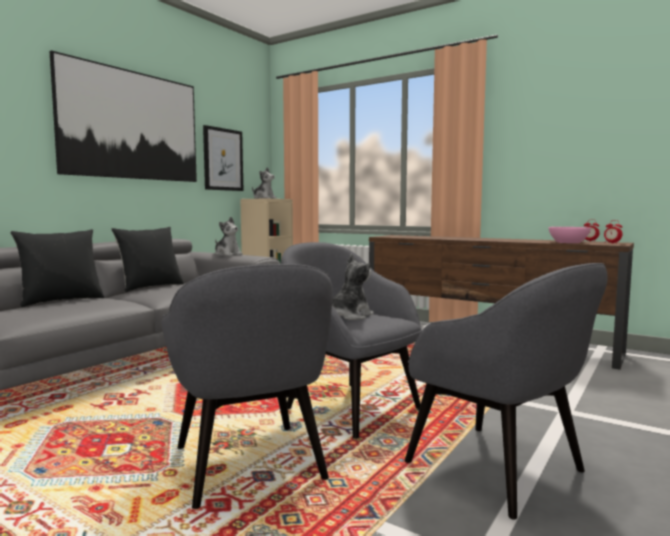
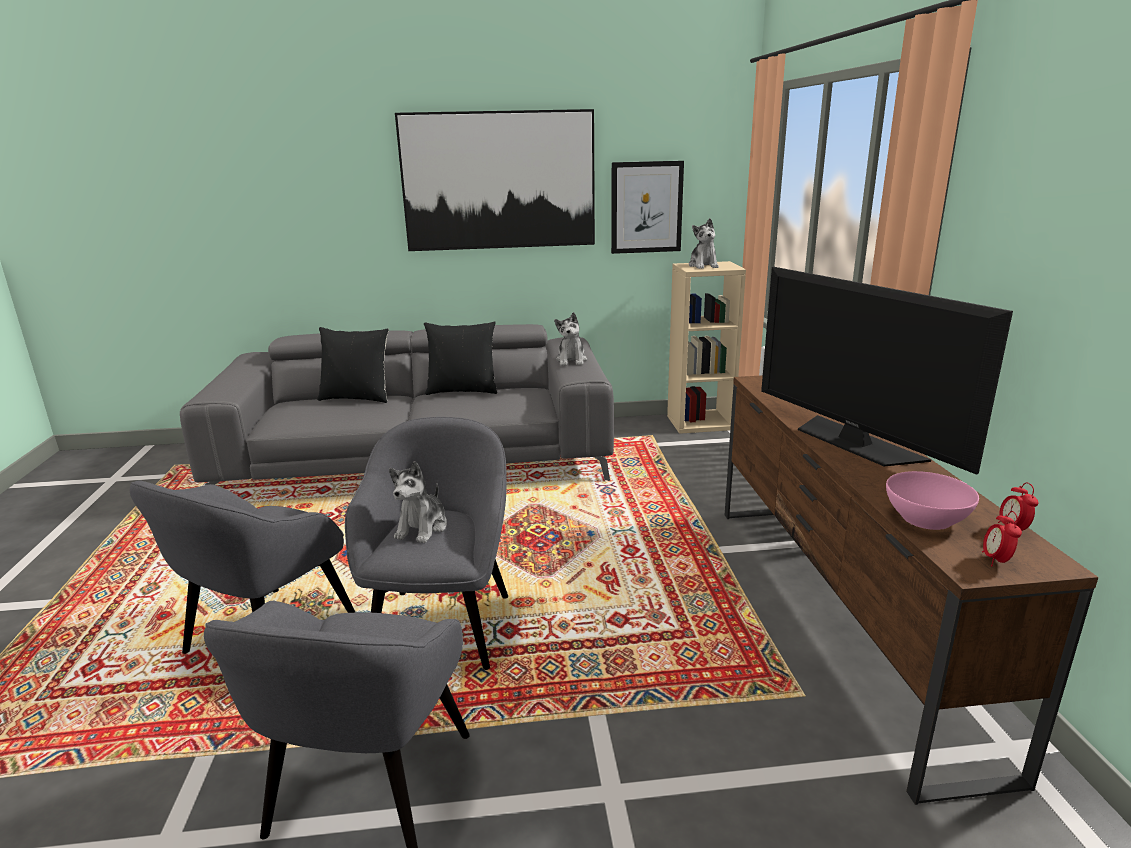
camera: 50 degrees right, 15 degrees up
(349, 316) = (422, 528): plush toy -> plush toy turned 105 degrees clockwise
(483, 239) = (854, 442): none -> television

